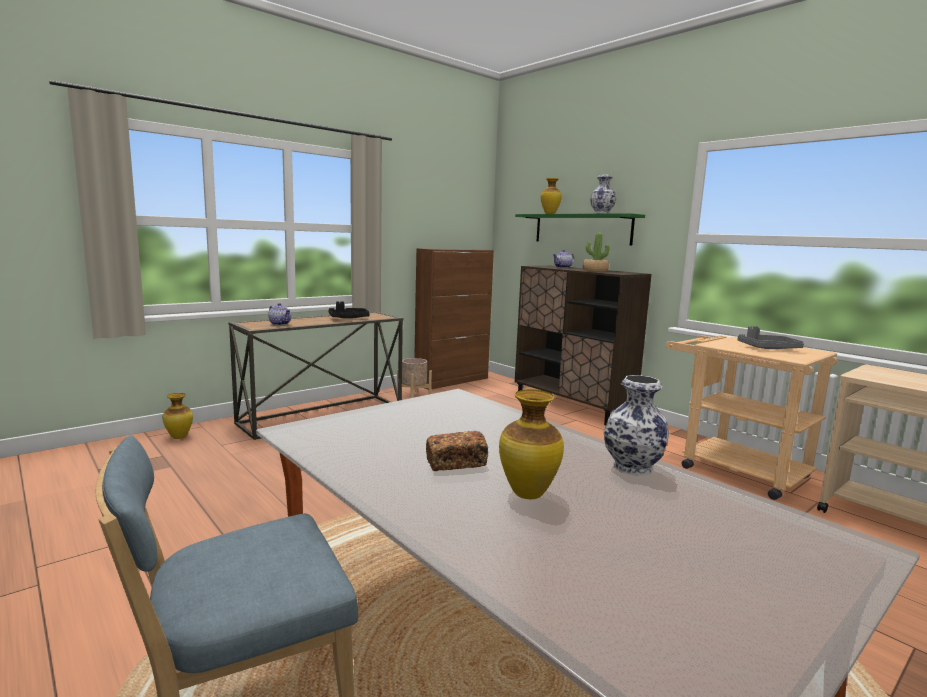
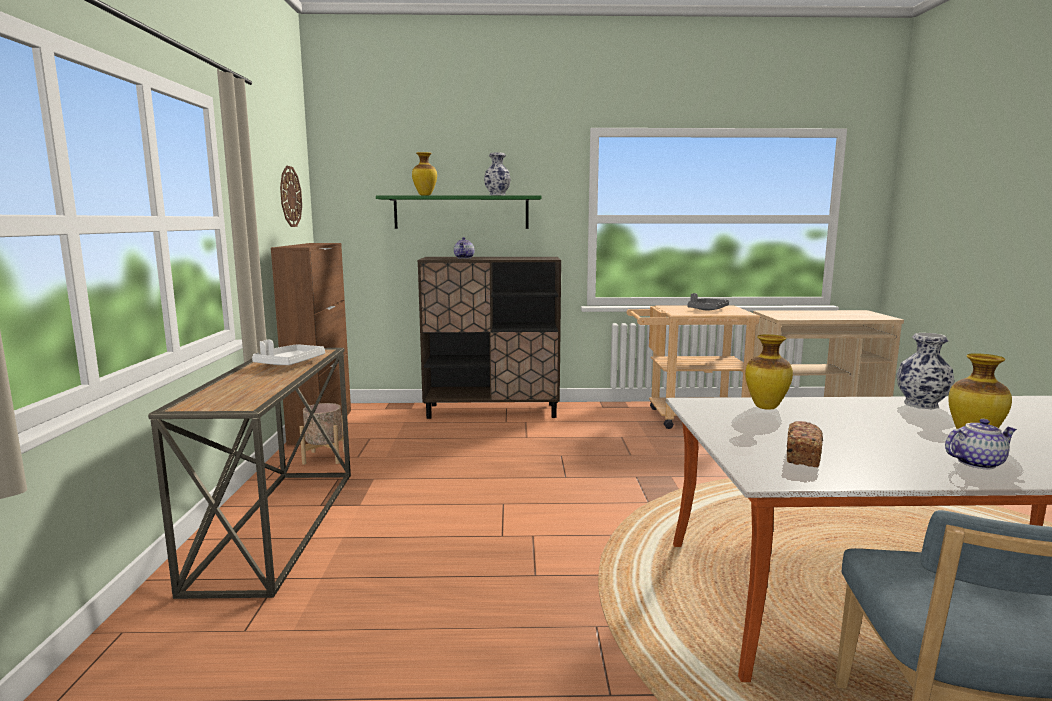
camera: 50 degrees left, 0 degrees up
(179, 437) = (132, 666): vase -> vase (766, 407)
(280, 324) = (250, 393): teapot -> teapot (976, 463)
(348, 318) = (290, 363): black tray -> white tray
(456, 215) = (290, 196): none -> wall clock
(456, 463) = (898, 441): bread -> bread (803, 456)
(595, 271) = (515, 258): potted plant -> none

